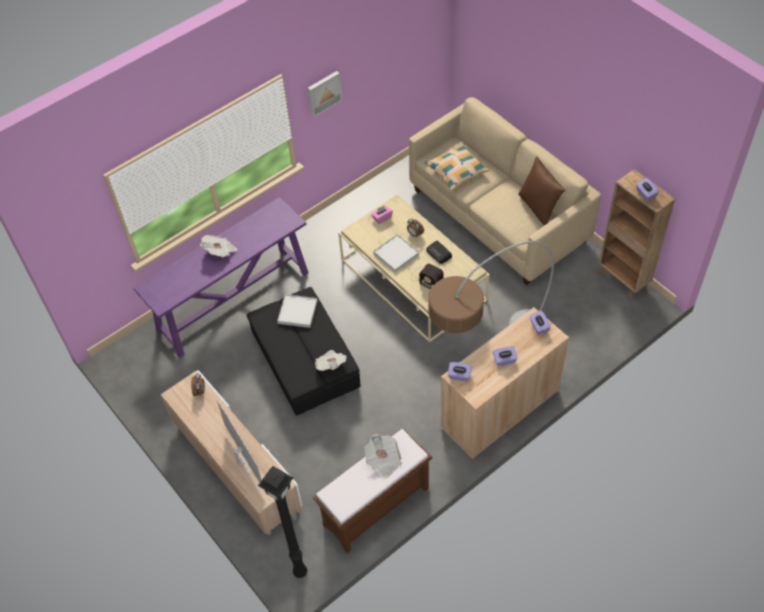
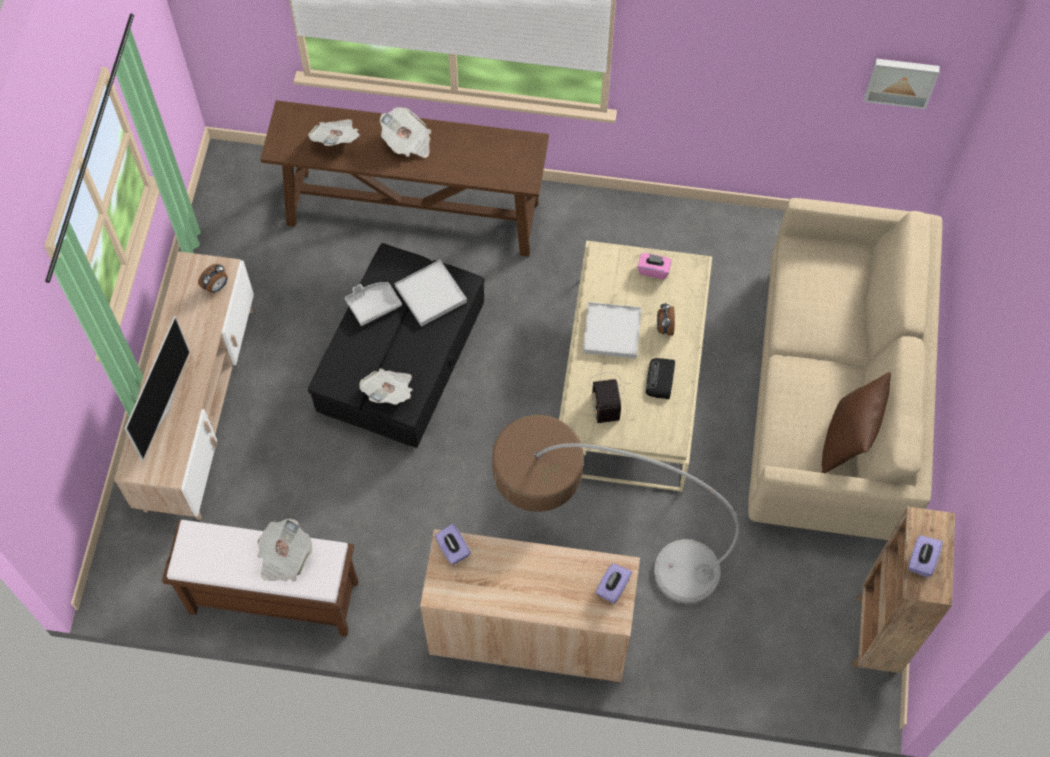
camera: 45 degrees right, 10 degrees up
(185, 278) = (337, 140): none -> newspaper
(234, 301) = (414, 213): purple console table -> brown console table
(277, 339) = (373, 305): none -> grey tray
(299, 572) = (124, 582): black floor lamp -> none
(323, 93) = (688, 47): picture -> picture (901, 81)
(456, 171) = (810, 294): pillow -> none
(504, 360) = (523, 585): purple tissue box -> none

